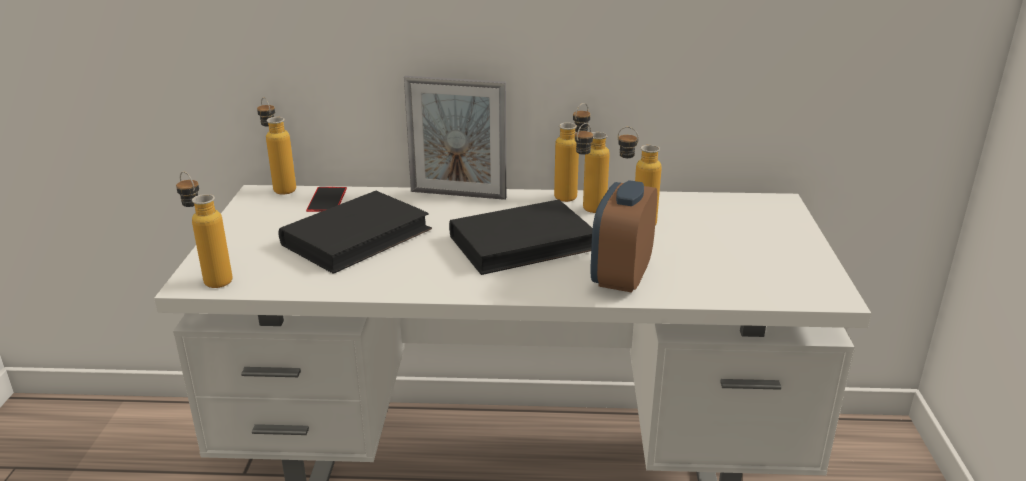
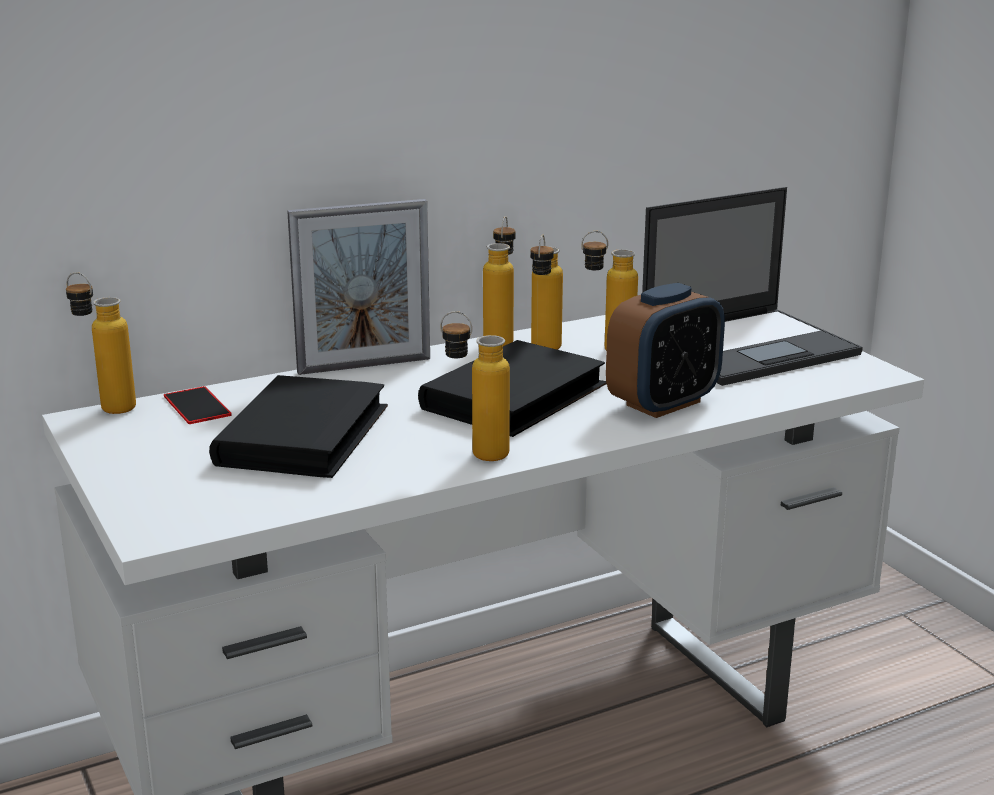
camera: 30 degrees left, 5 degrees down
(212, 278) = (173, 522): bottle -> bottle (475, 453)
(621, 277) = (663, 403): alarm clock -> alarm clock turned 120 degrees counterclockwise
(751, 245) = (750, 347): none -> laptop

